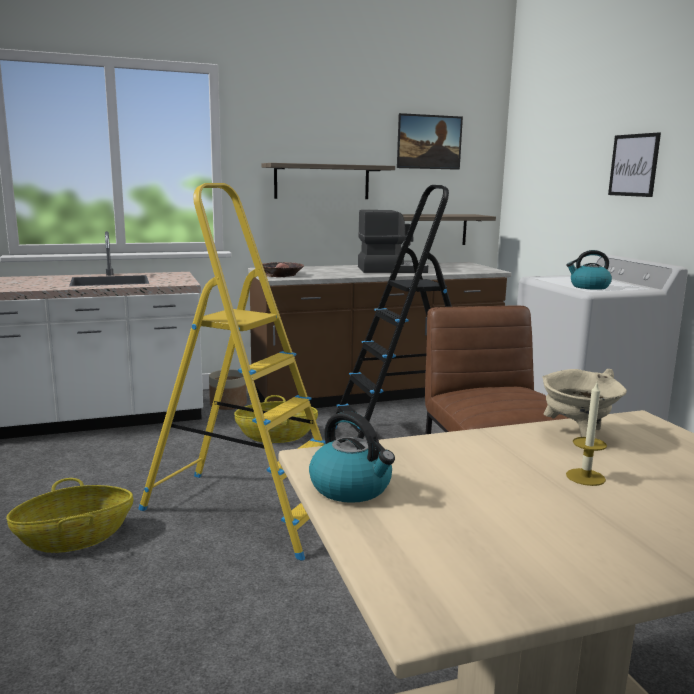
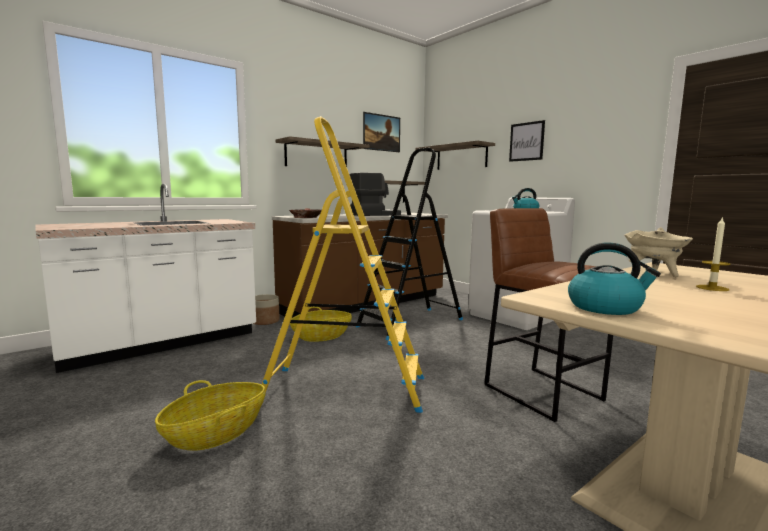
camera: 20 degrees left, 5 degrees down
(549, 180) = (461, 157): none -> shelf

